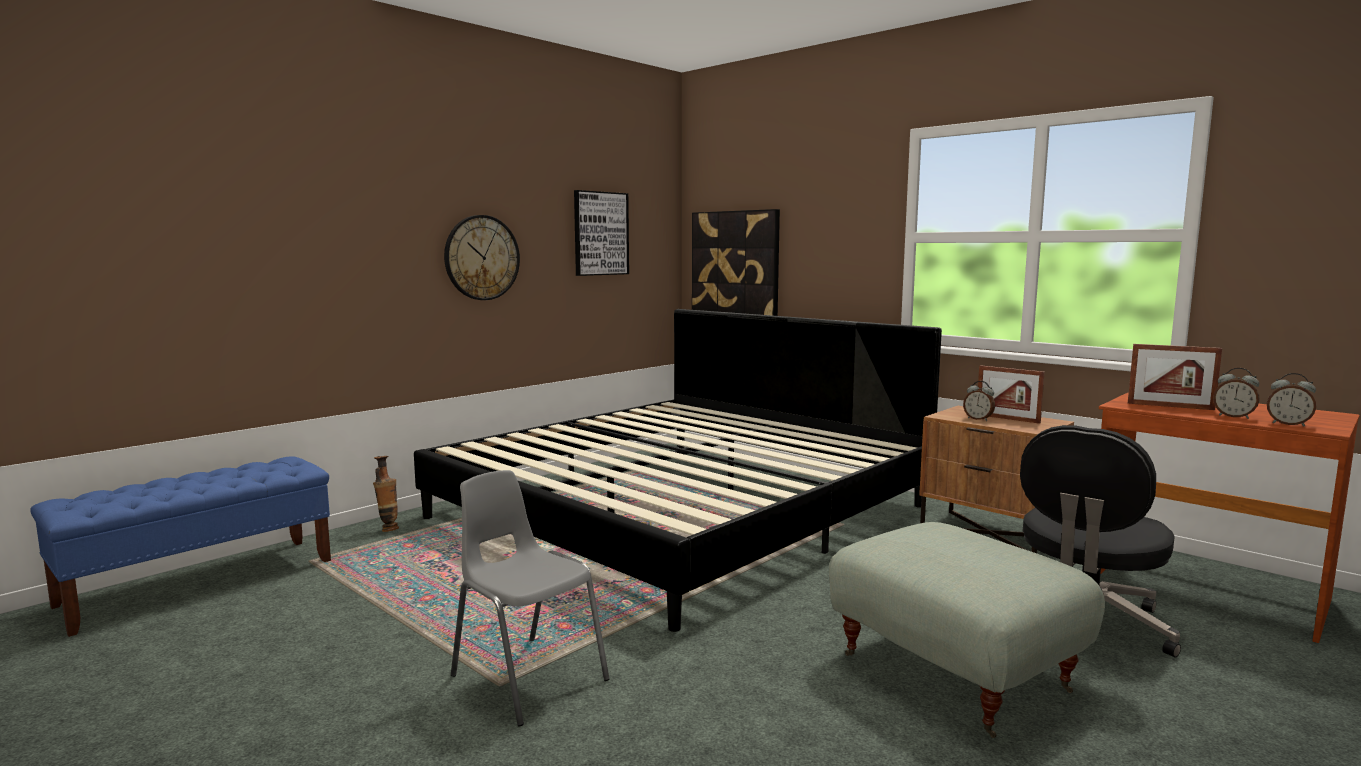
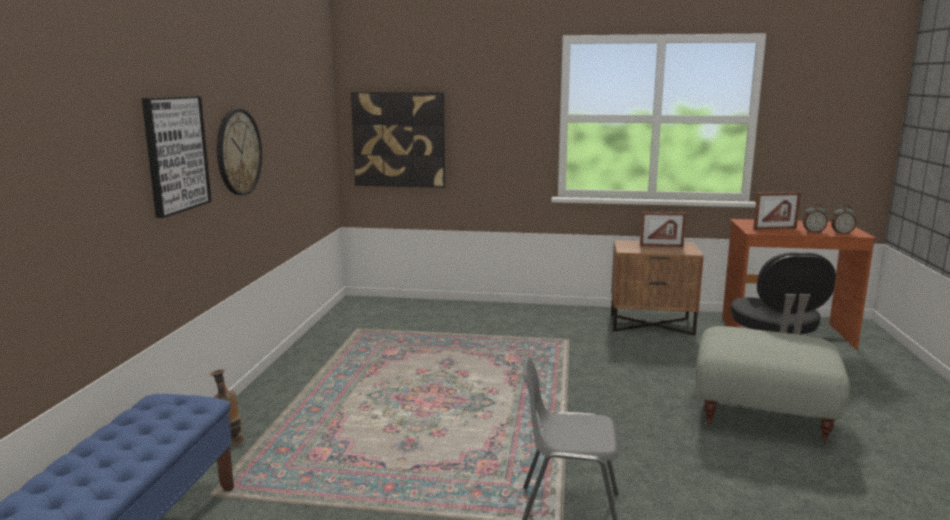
camera: 35 degrees left, 5 degrees up
(600, 233) = (298, 117): picture -> picture (175, 154)
(680, 511) = (450, 357): bed -> none
(978, 419) = (648, 249): alarm clock -> none

